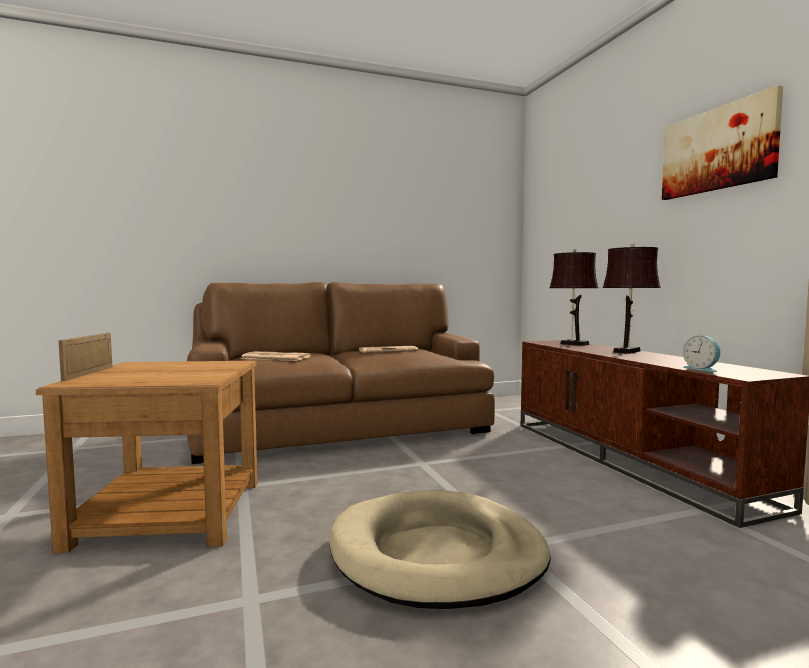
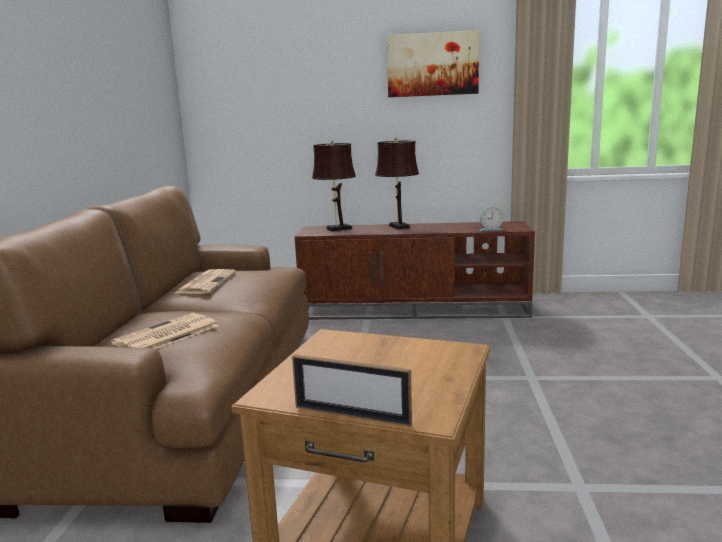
camera: 65 degrees left, 10 degrees up
(437, 554) = (533, 404): beige dog bed -> none

